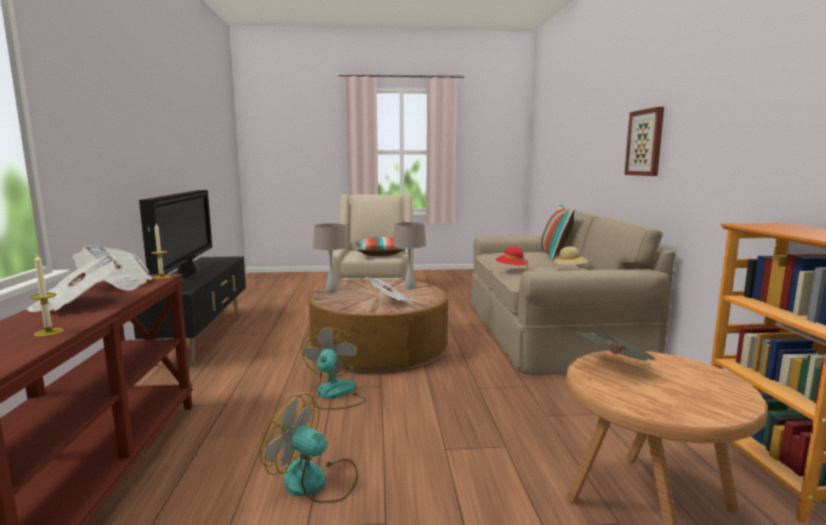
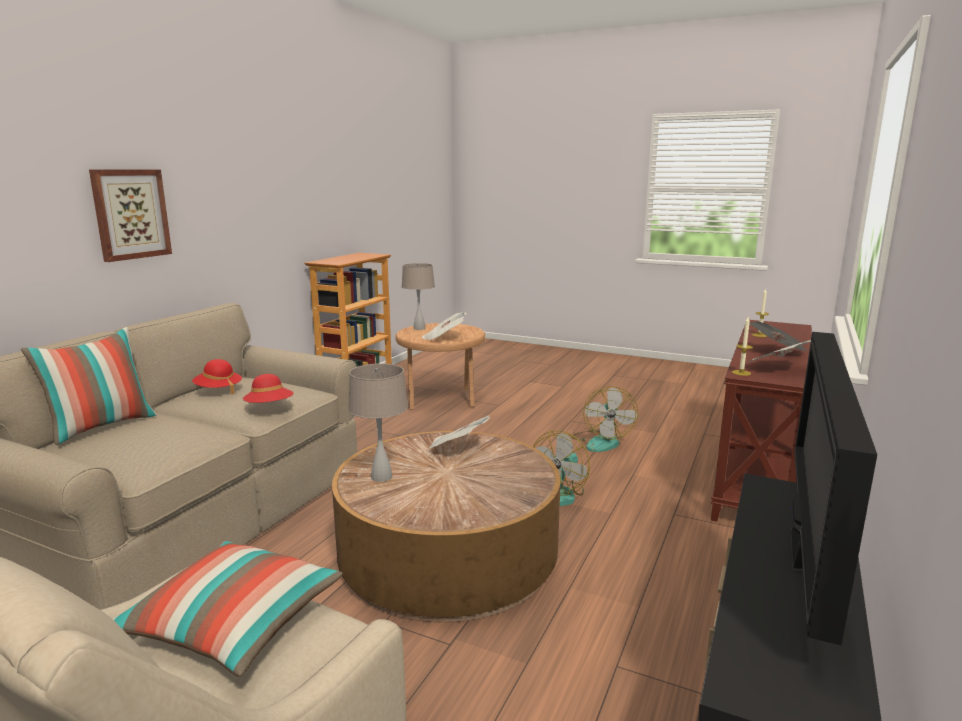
camera: 150 degrees left, 5 degrees up
(315, 482) = (601, 441): fan -> fan turned 45 degrees clockwise
(331, 290) = (507, 502): beige table lamp -> beige table lamp (419, 328)
(570, 269) = (218, 390): beige hat -> red hat

